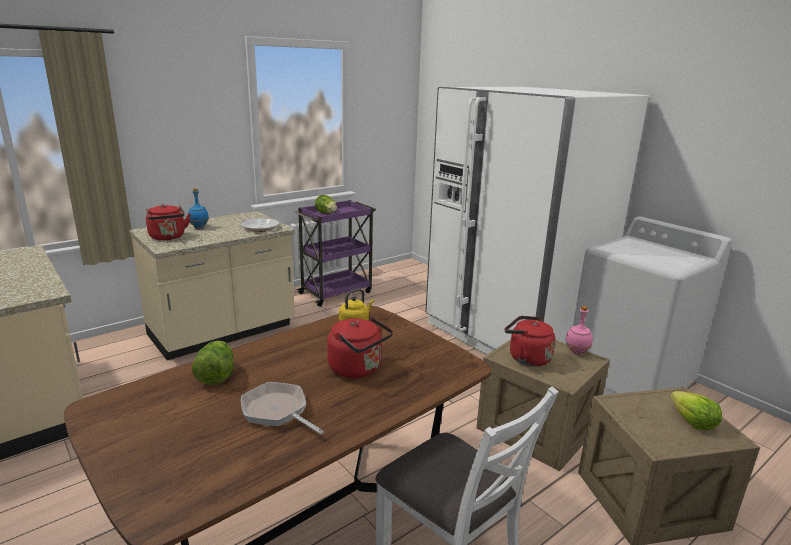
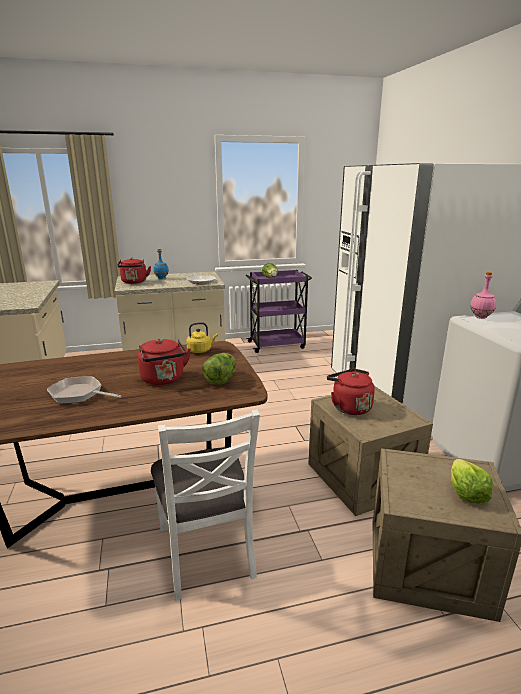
camera: 25 degrees right, 0 degrees up
(216, 376) = (70, 367): lettuce -> lettuce (221, 379)
(277, 411) = (79, 394): frying pan -> frying pan turned 45 degrees counterclockwise
(576, 352) = (404, 411): pink bottle -> pink bottle (480, 317)

